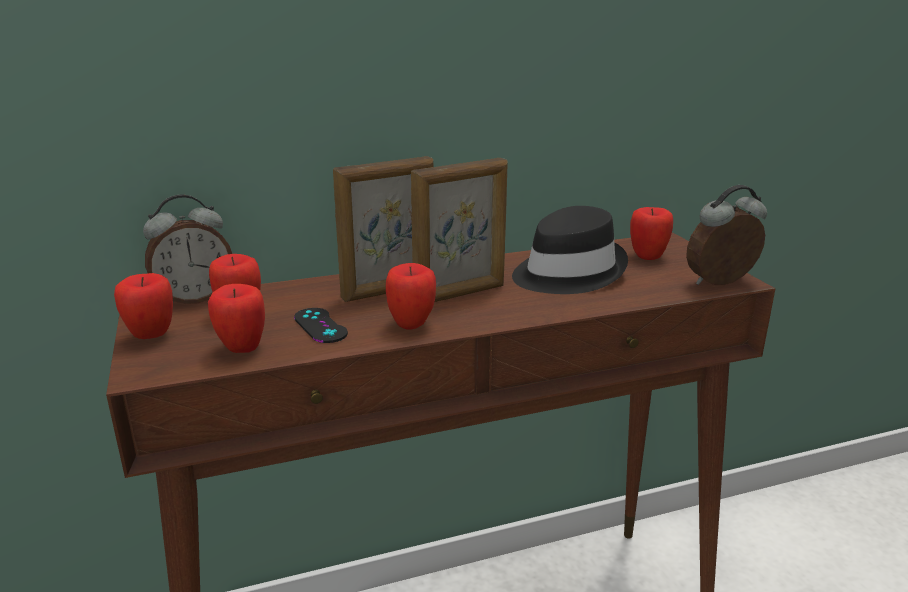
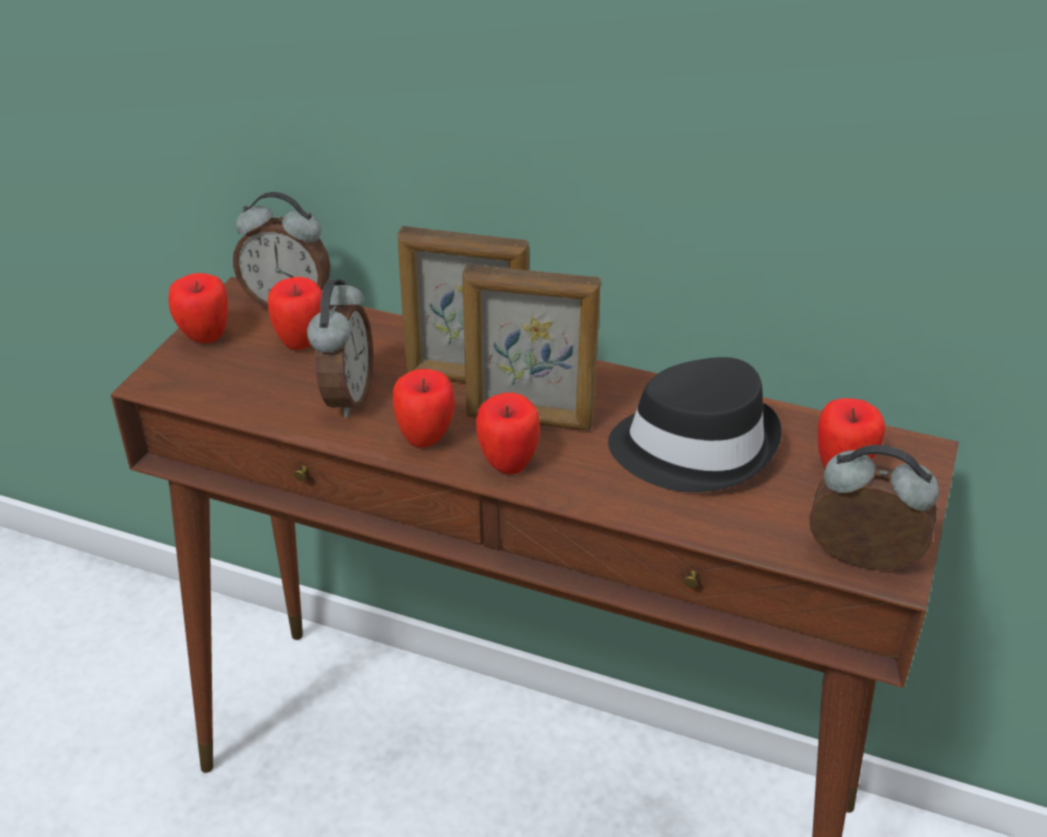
camera: 40 degrees right, 15 degrees up
(241, 348) = (252, 392): apple -> apple (508, 464)
(320, 325) = (346, 397): black game controller -> alarm clock

